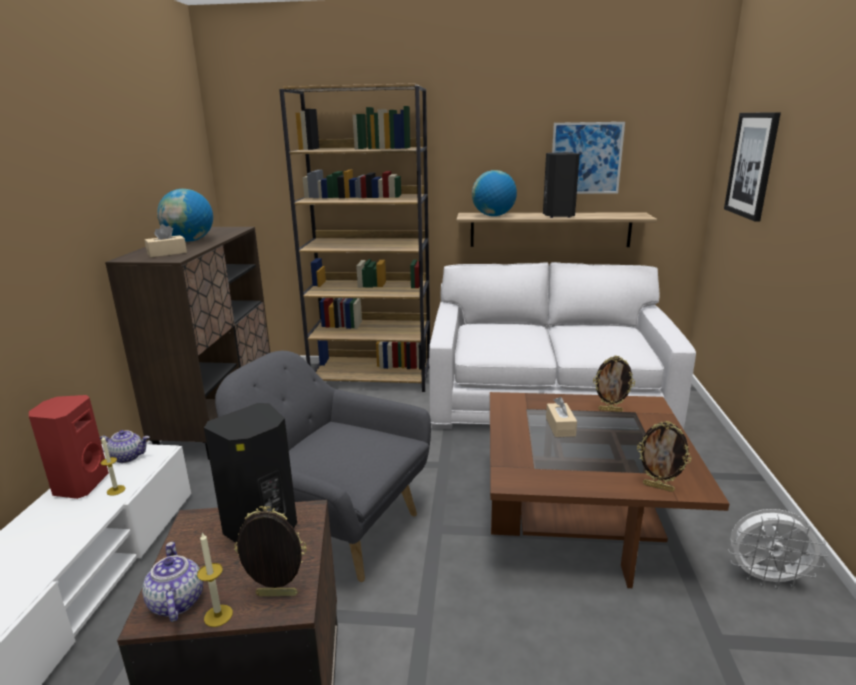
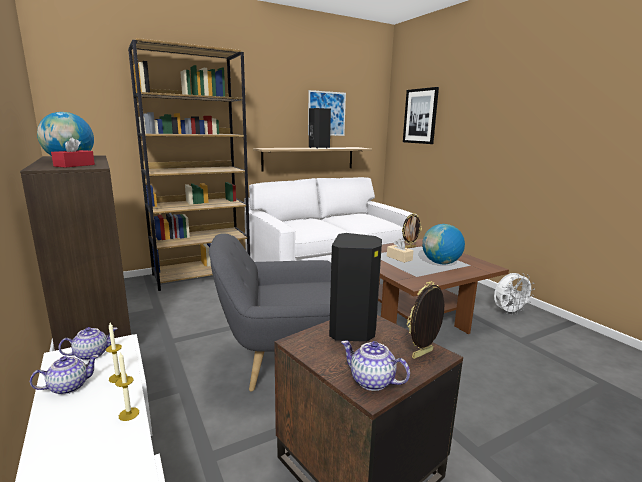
camera: 35 degrees left, 5 degrees down
(79, 485) = (68, 387): red speaker -> teapot
(167, 253) = (74, 165): beige tissue box -> red tissue box
(218, 615) = (410, 376): candle -> candle (129, 414)
(493, 216) = (281, 148): globe -> globe (441, 263)
(658, 487) = (477, 270): picture frame -> none

